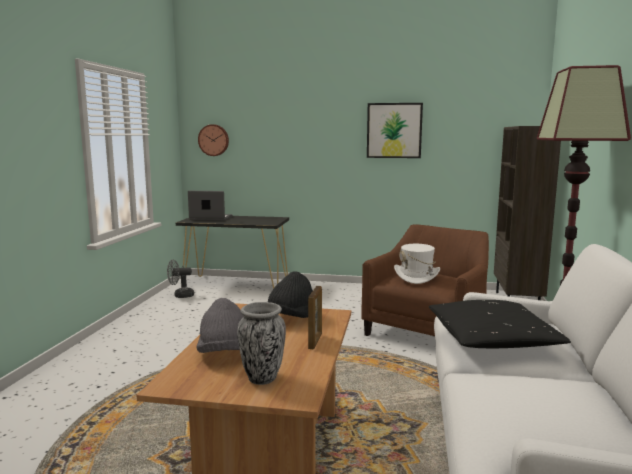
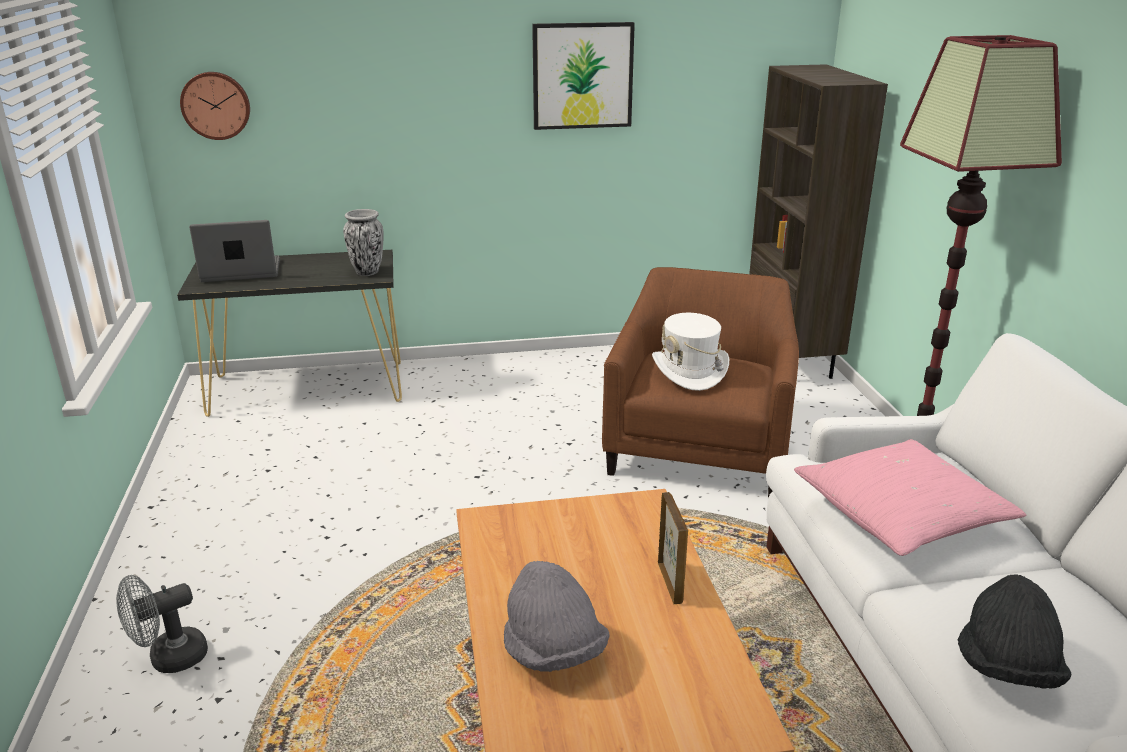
camera: 20 degrees left, 15 degrees up
(180, 295) = (217, 436): grey fan -> grey fan (169, 659)
(262, 378) = (658, 695): vase -> vase (367, 272)
(290, 318) = (587, 531): black hat -> black hat (1006, 668)
(492, 339) = (901, 514): black pillow -> pink pillow

